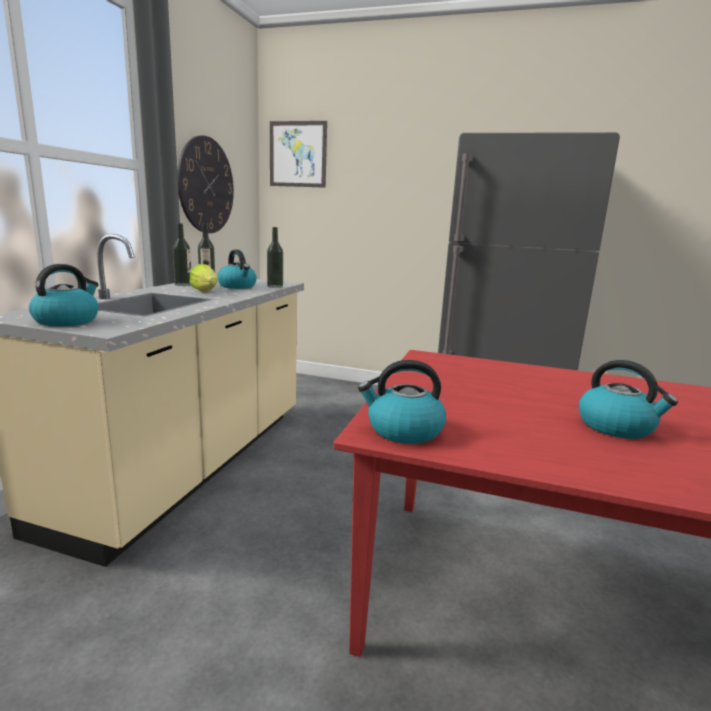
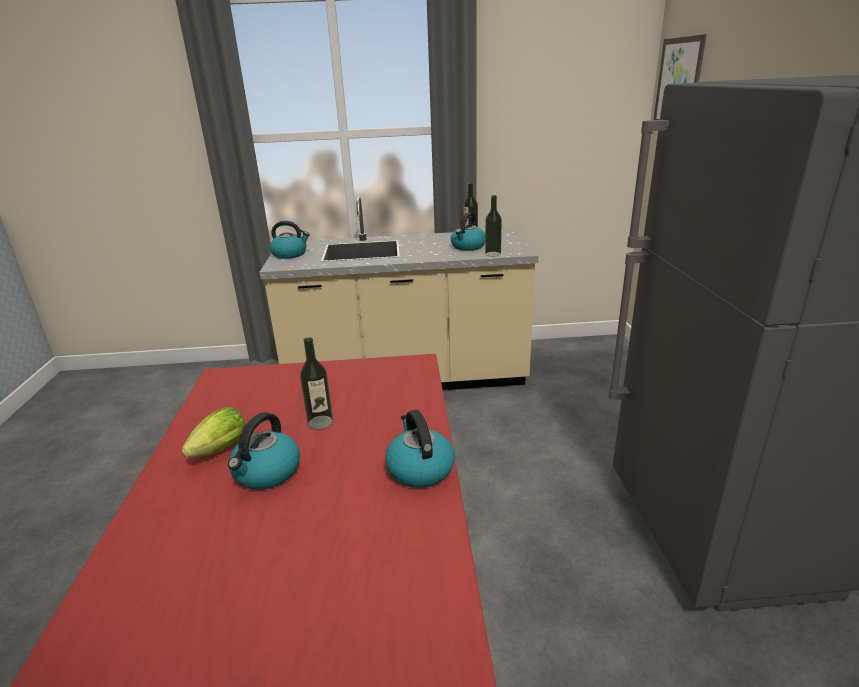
camera: 70 degrees right, 10 degrees up
(183, 284) = (444, 236): bottle -> bottle (320, 422)
(206, 185) = (537, 135): wall clock -> none
(206, 291) = (426, 247): lettuce -> lettuce (217, 452)
(403, 430) = (225, 384): kettle -> kettle (419, 469)

